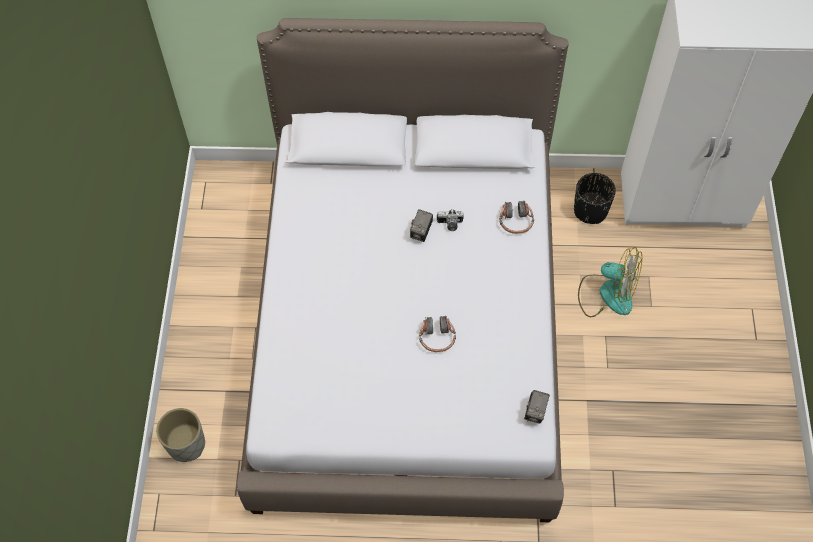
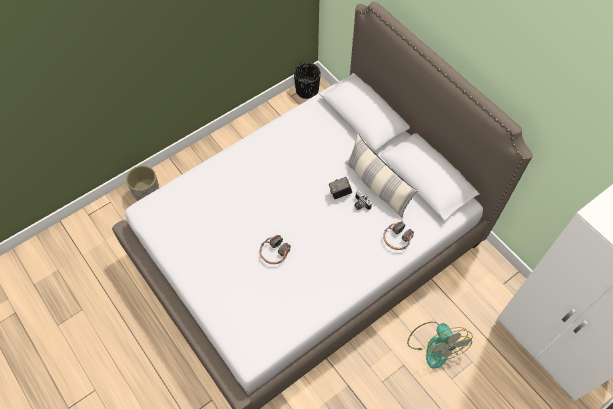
camera: 50 degrees right, 0 degrees up
(442, 195) = (377, 186): none -> pillow
(535, 412) = (268, 346): camera -> none
(590, 210) = (485, 292): black planter -> black planter (307, 90)

